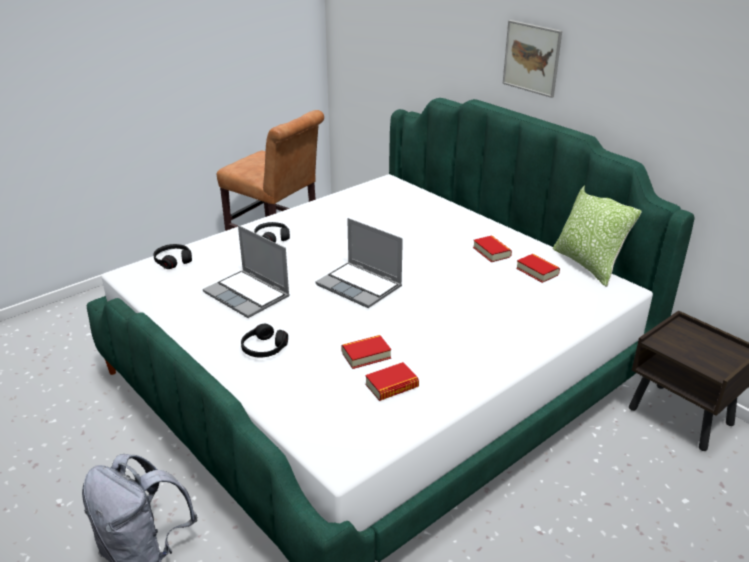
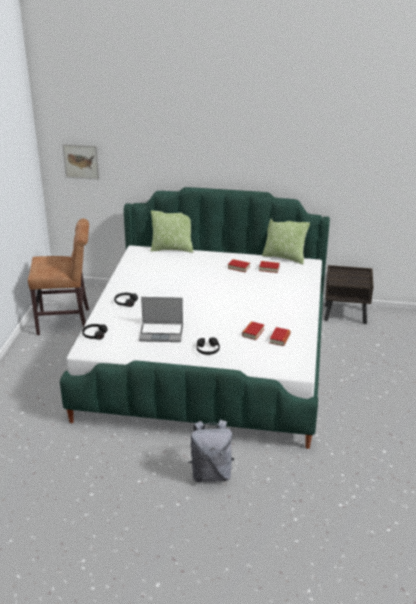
camera: 40 degrees left, 0 degrees up
(360, 286) = (206, 306): laptop -> none
(435, 196) = (172, 249): none -> pillow
(531, 58) = (219, 158): picture -> picture (81, 161)

